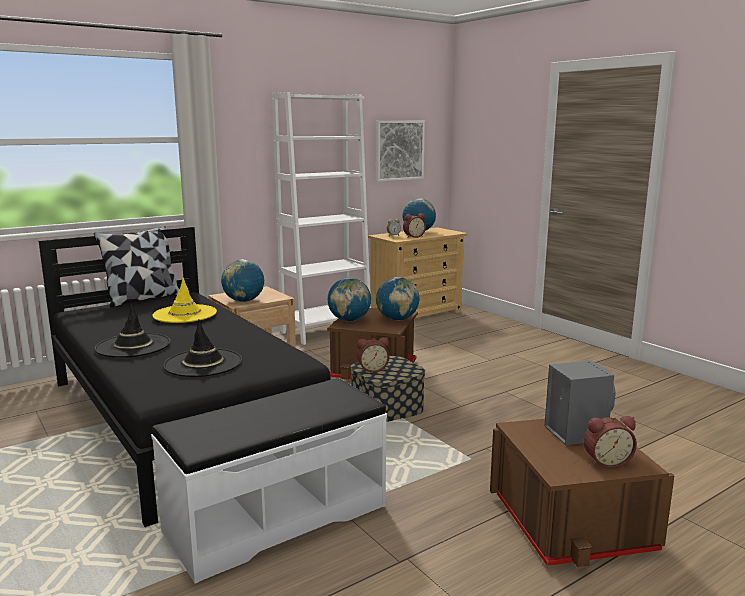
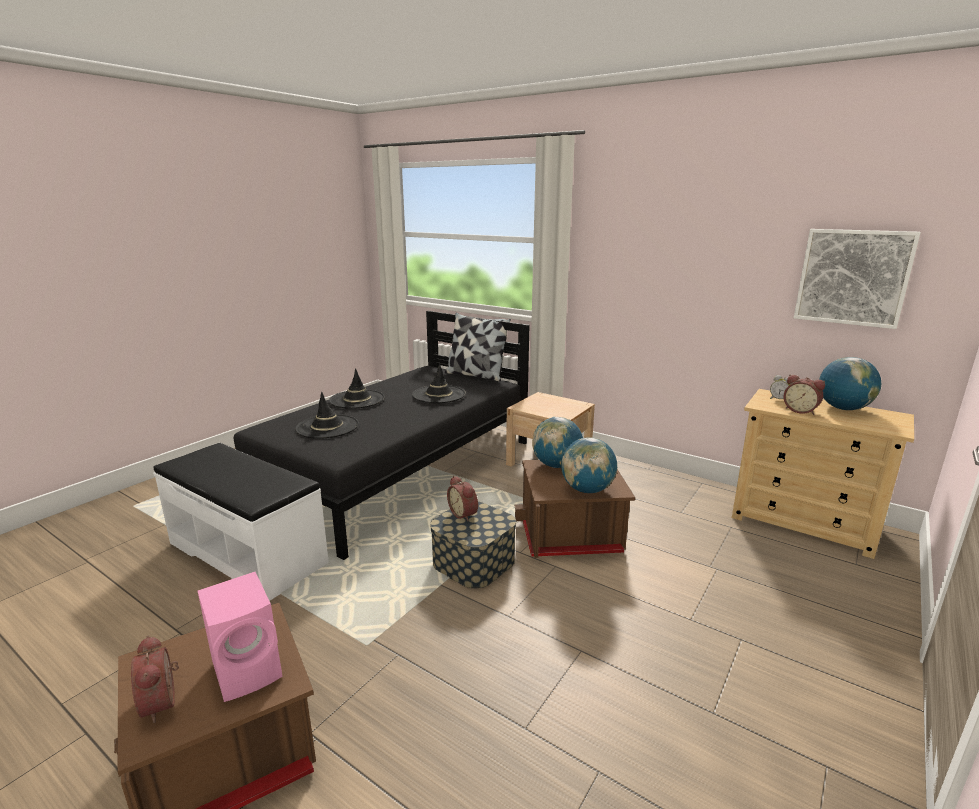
camera: 70 degrees right, 5 degrees up
(185, 314) = (438, 394): yellow hat -> black hat
(244, 301) = (532, 406): globe -> none
(326, 331) = (654, 480): white bookcase -> none
(574, 432) = (250, 669): grey speaker -> pink speaker

